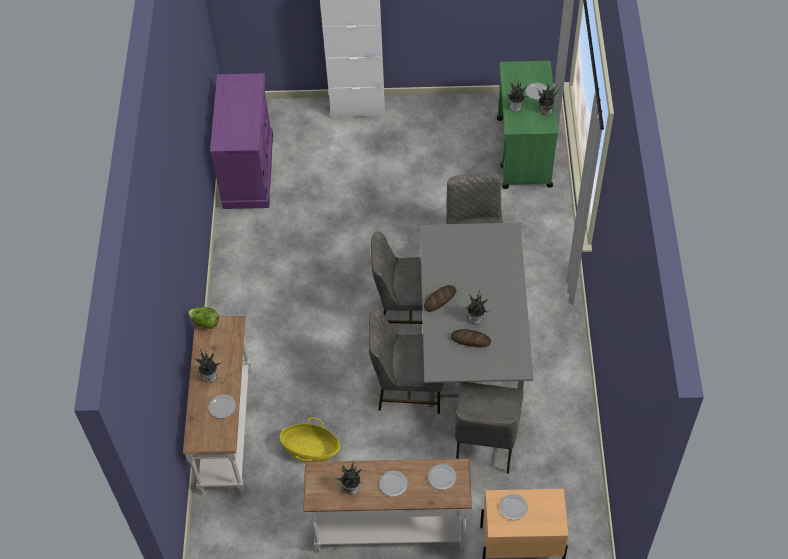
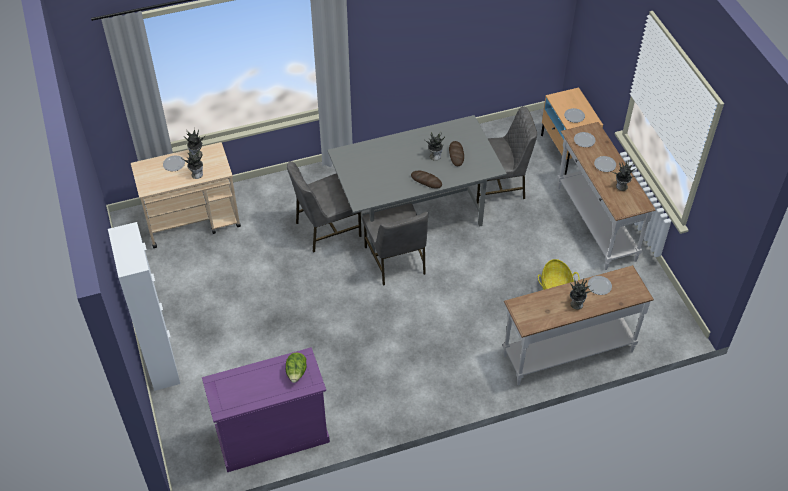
camera: 110 degrees left, 5 degrees down
(205, 323) = (525, 326): lettuce -> lettuce (296, 373)
(408, 387) = (470, 243): grey chair -> none
(523, 153) = (193, 221): green cart -> beige cart

